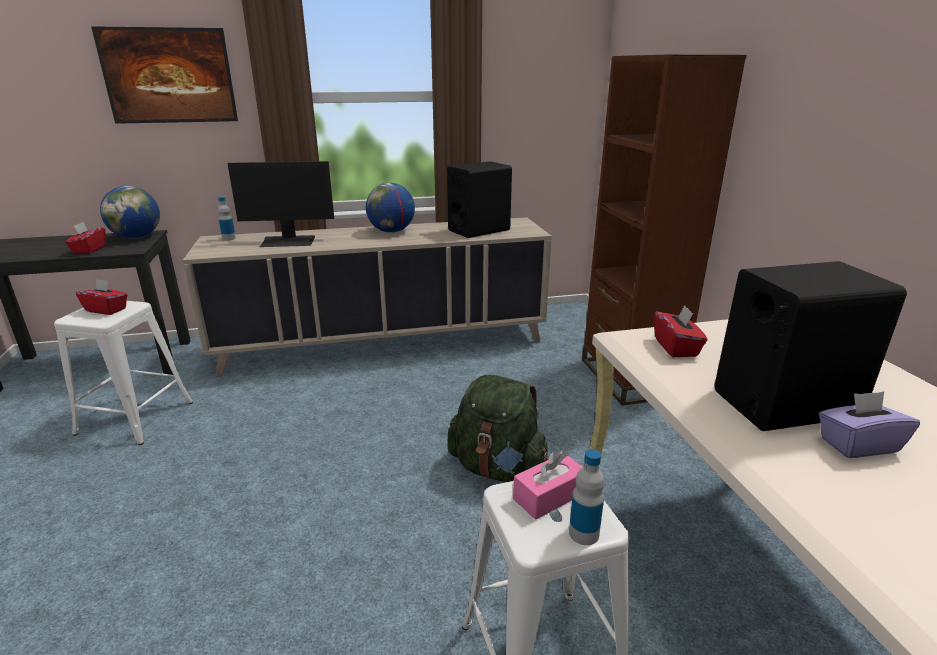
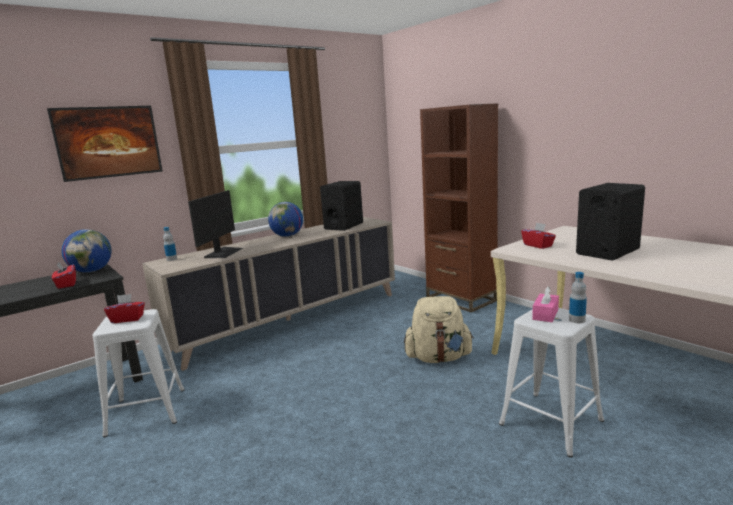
camera: 25 degrees left, 10 degrees down
(288, 241) = (223, 252): monitor -> monitor turned 45 degrees counterclockwise
(497, 468) = (438, 358): green backpack -> beige backpack
(857, 445) = (648, 256): purple tissue box -> none

